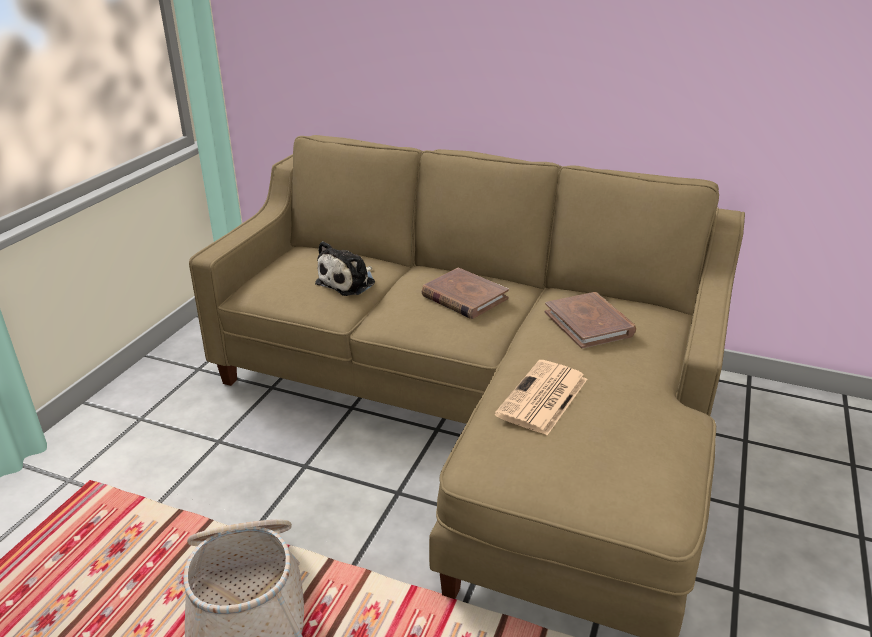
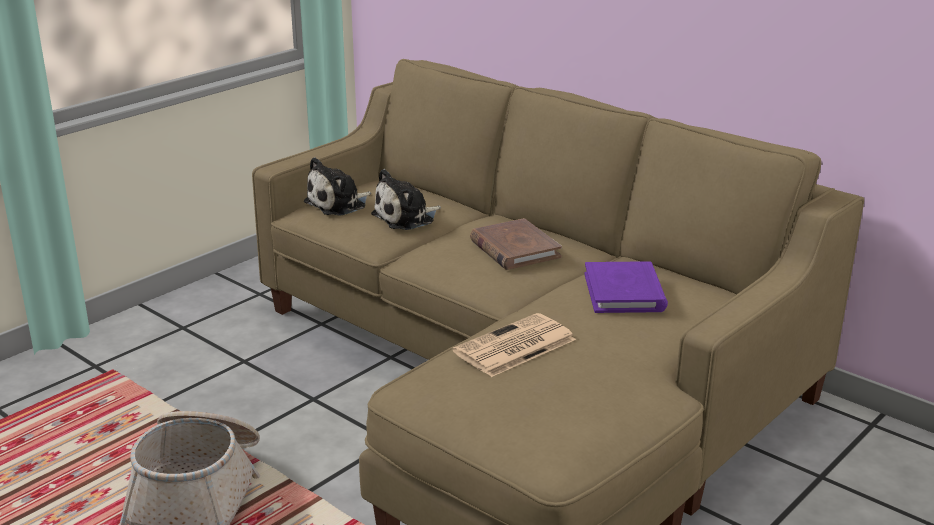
camera: 20 degrees right, 5 degrees down
(278, 279) = (338, 204): none -> plush toy
(589, 323) = (624, 292): brown book -> purple book

